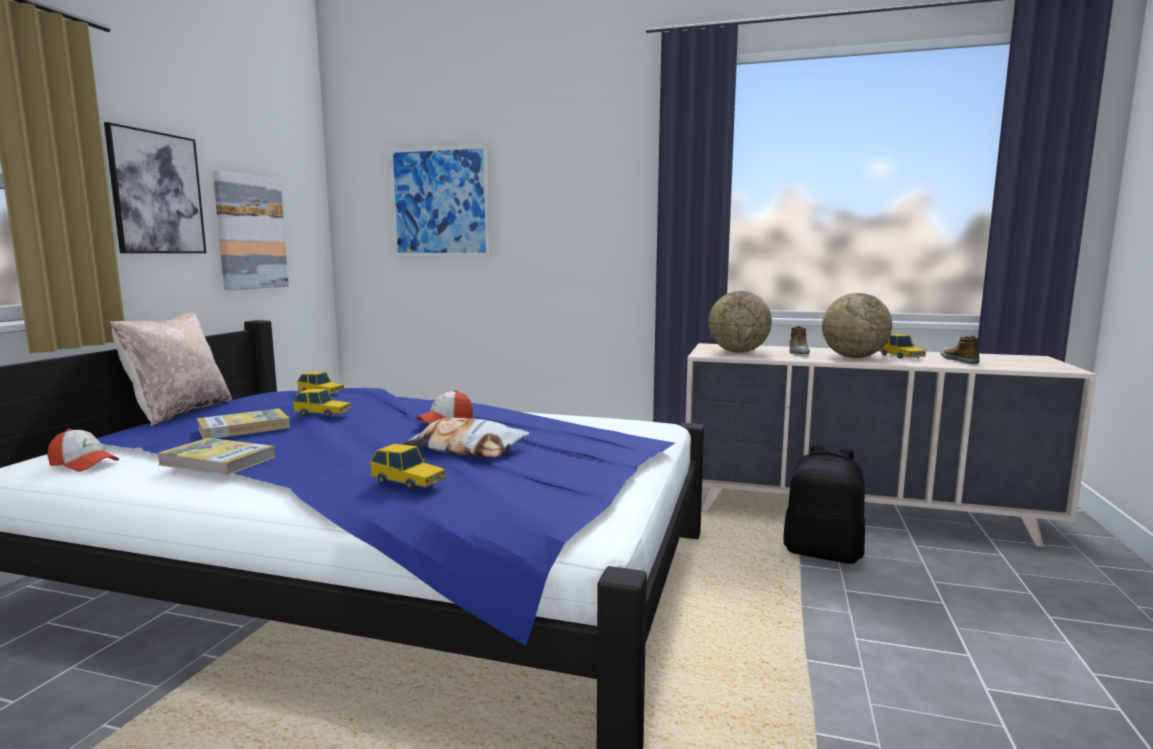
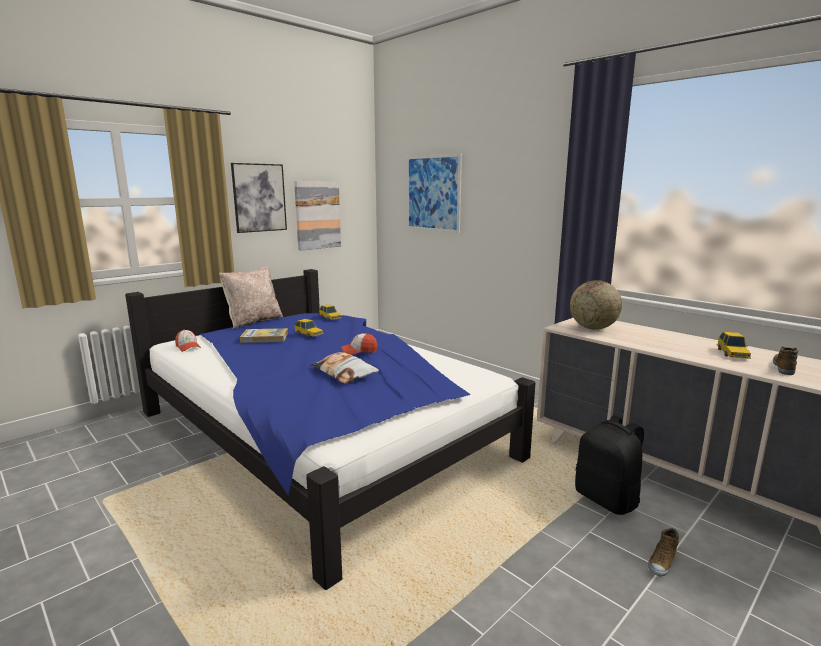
camera: 30 degrees right, 5 degrees up
(218, 461) = (231, 357): book -> none
(408, 481) = (286, 389): toy car -> none
(798, 352) = (643, 335): shoe -> shoe (661, 562)
(853, 357) = (682, 348): globe -> none

